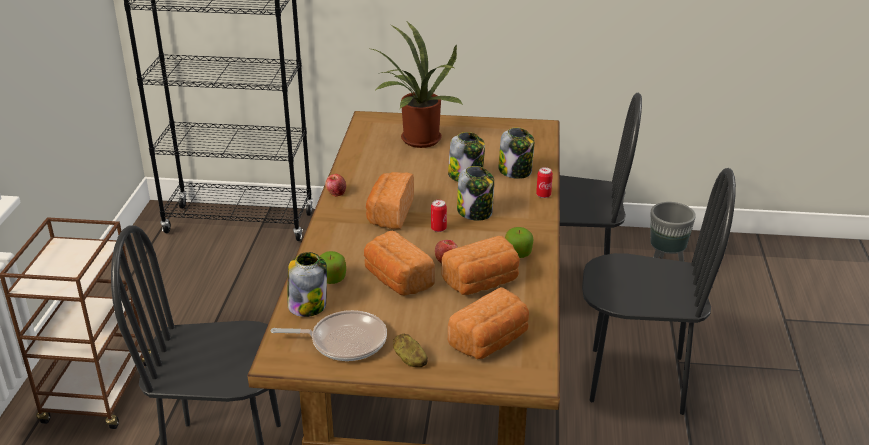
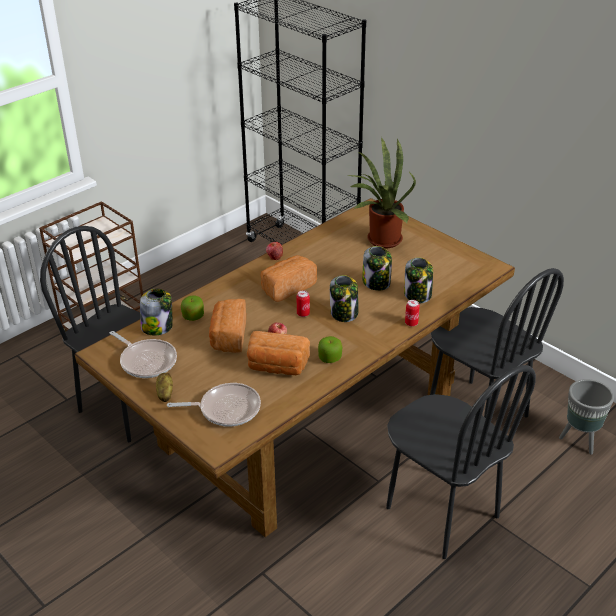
camera: 40 degrees right, 5 degrees up
(491, 341) = (226, 409): bread -> frying pan

